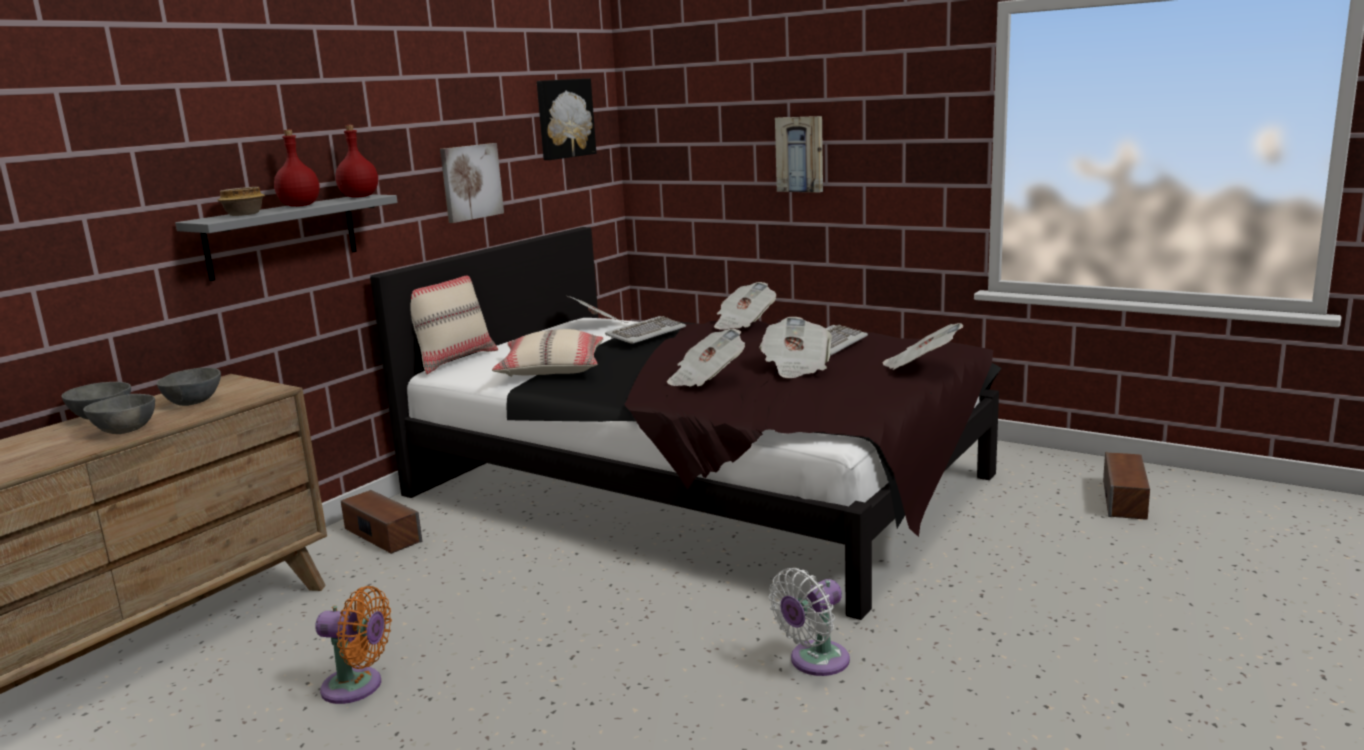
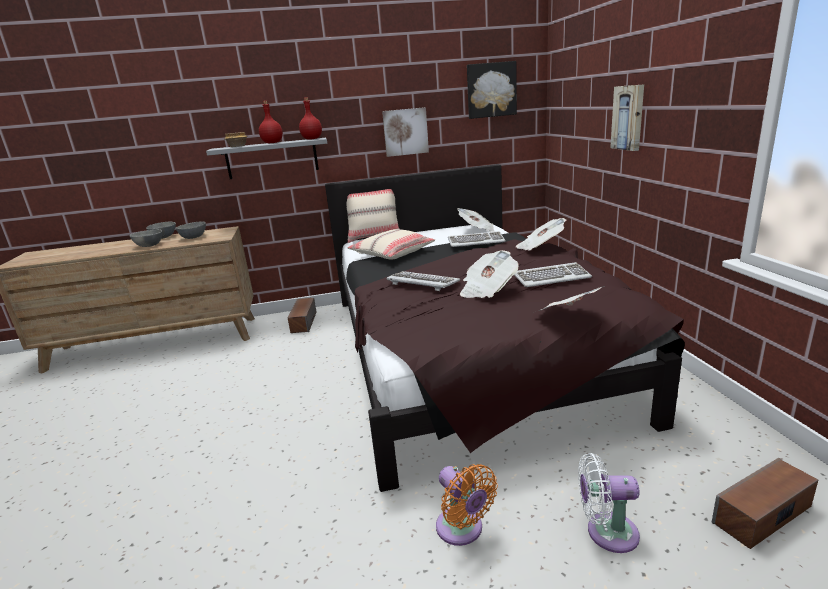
camera: 45 degrees right, 5 degrees up
(357, 687) = (176, 394): orange fan -> orange fan (462, 530)
(706, 379) = (422, 283): newspaper -> keyboard
(814, 662) = (312, 503): white fan -> white fan (606, 532)

